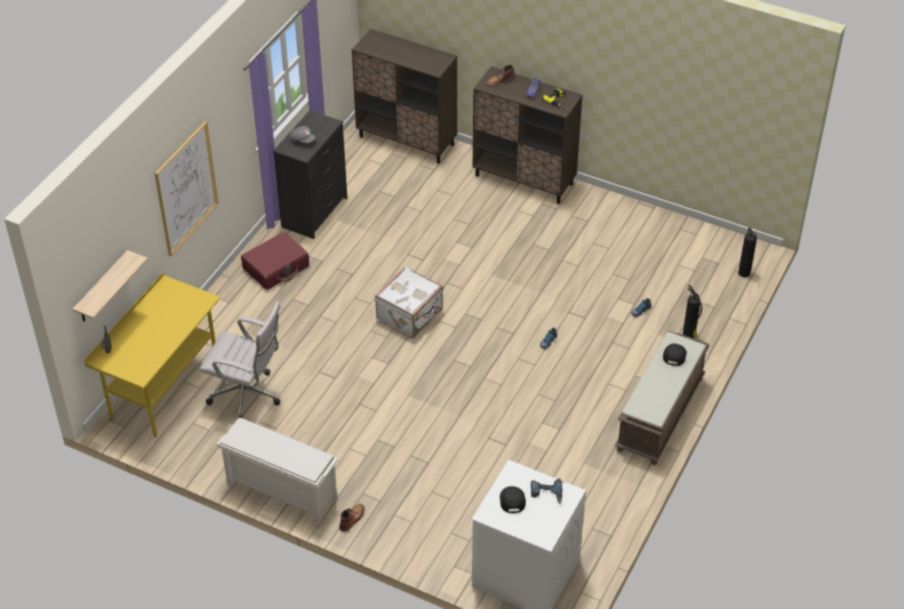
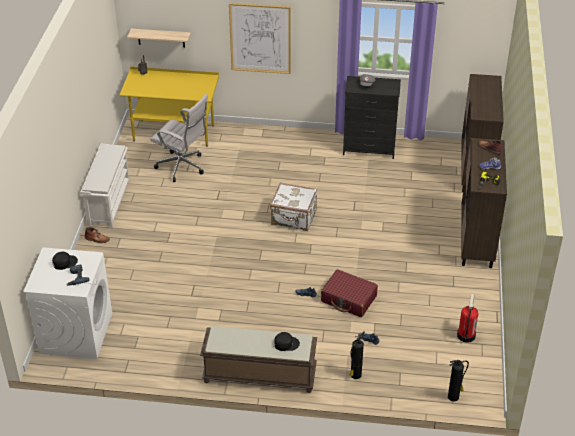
camera: 70 degrees right, 5 degrees down
(248, 396) = (183, 167): white office chair -> white office chair turned 60 degrees counterclockwise
(276, 267) = (305, 146): red suitcase -> red suitcase (349, 299)
(663, 236) = (465, 335): none -> fire extinguisher

